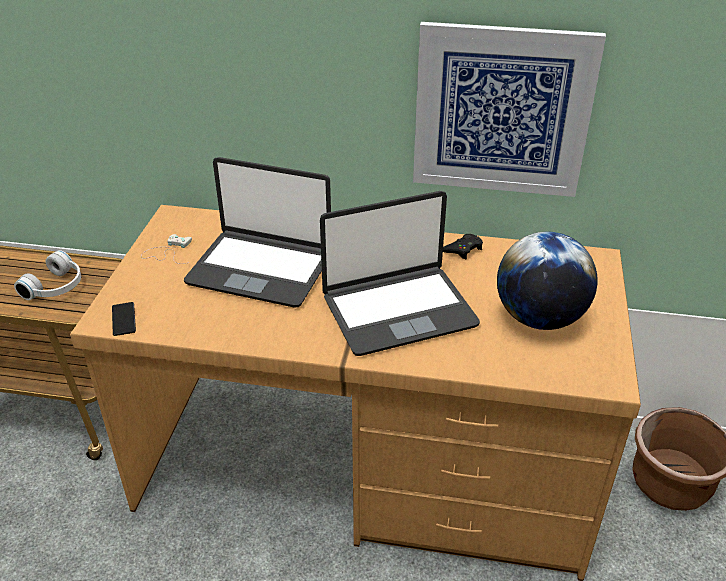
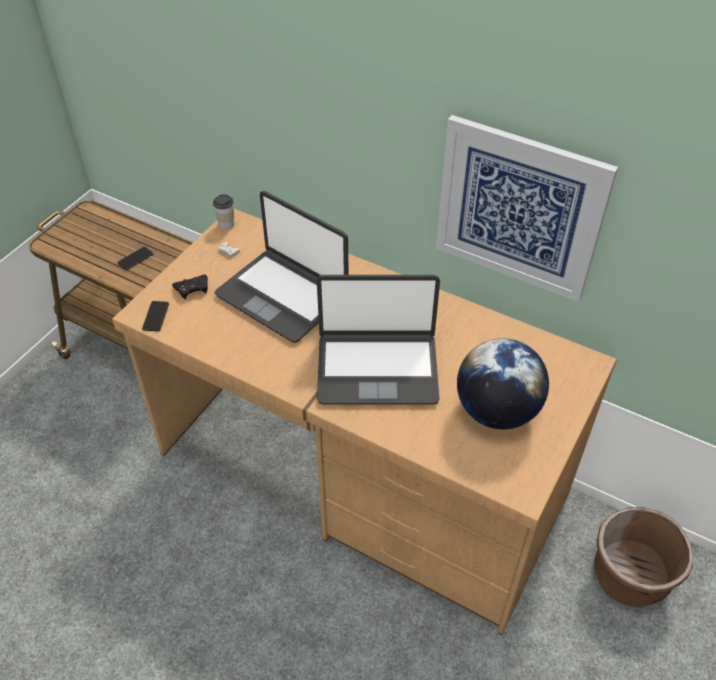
camera: 20 degrees right, 10 degrees up
(57, 287) = (135, 259): white headphones -> phone
(164, 220) = (226, 224): none -> cup
(463, 249) = (467, 320): black game controller -> black game controller (192, 289)

